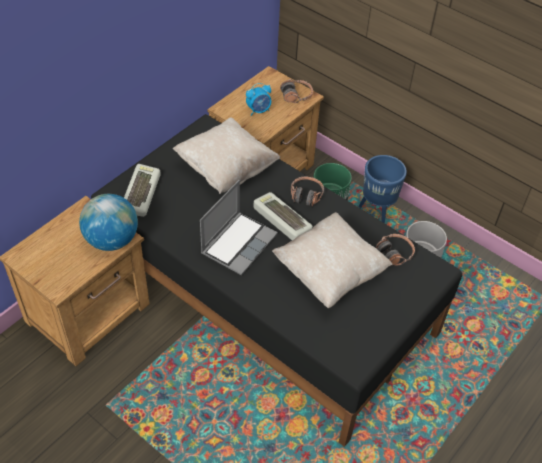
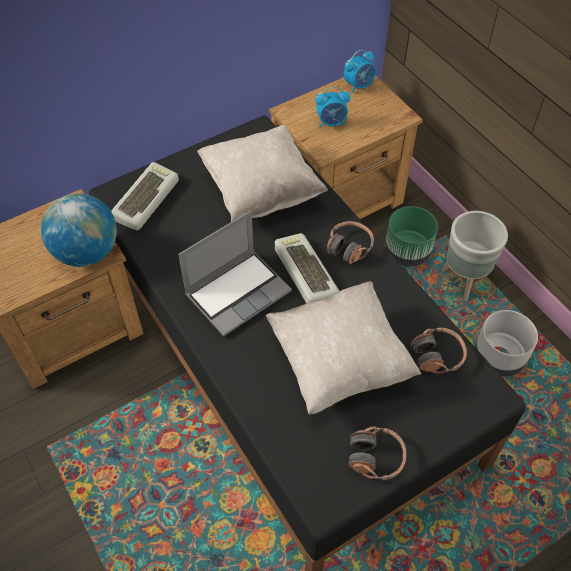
camera: 20 degrees right, 5 degrees up
(268, 80) = (359, 86): none -> alarm clock
(296, 95) = (387, 112): headphones -> headphones (376, 457)
(377, 211) = (464, 281): blue planter -> grey planter

